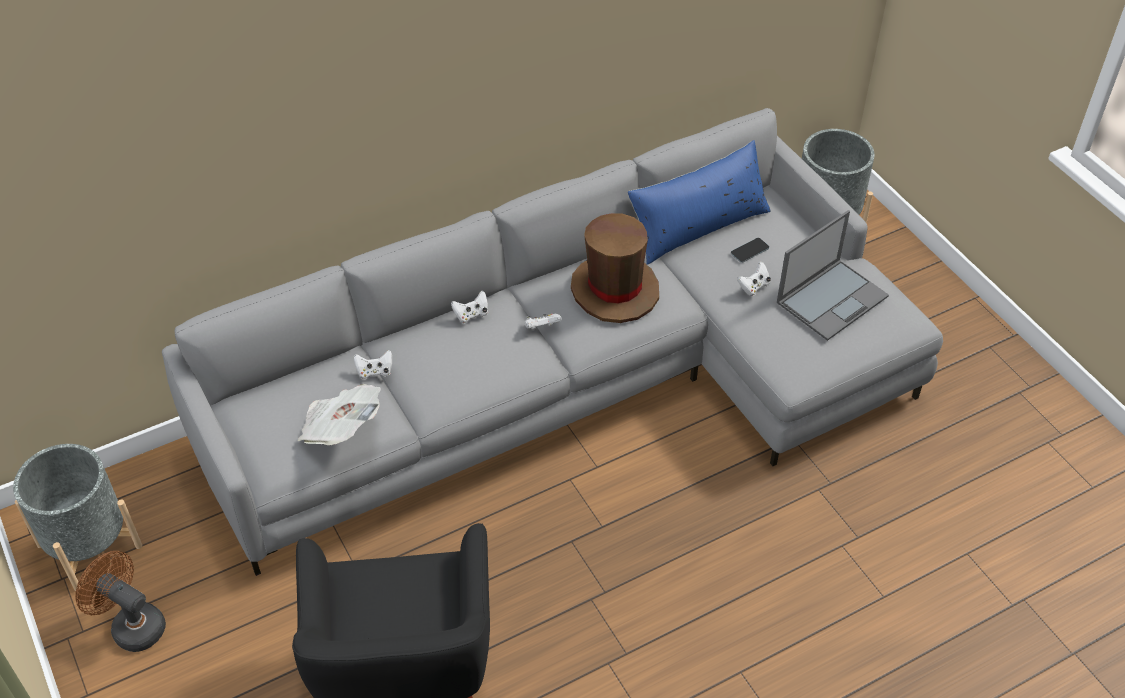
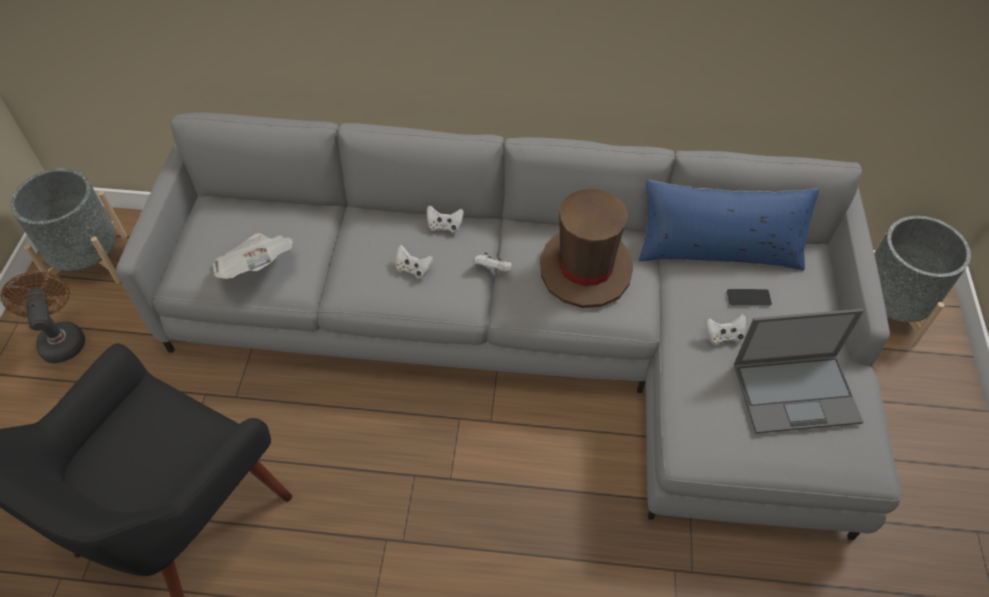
camera: 35 degrees right, 5 degrees up
(375, 372) = (327, 234): white game controller -> white game controller (413, 269)

